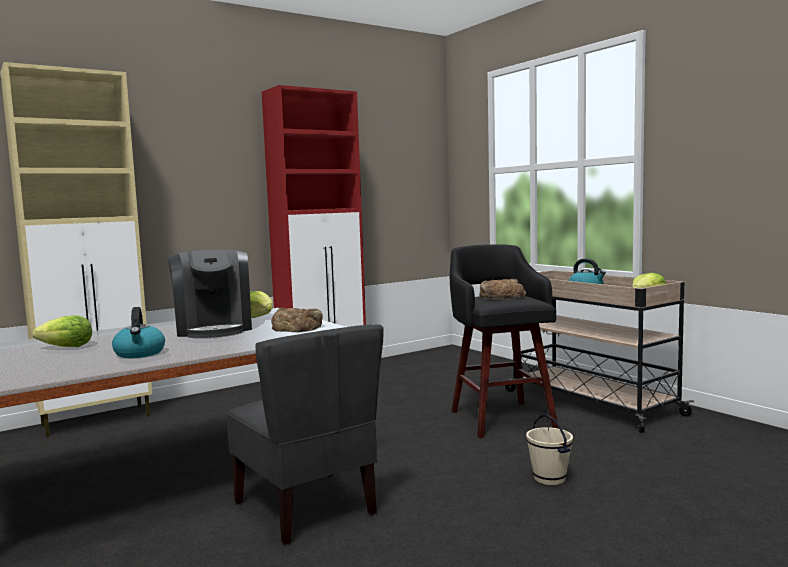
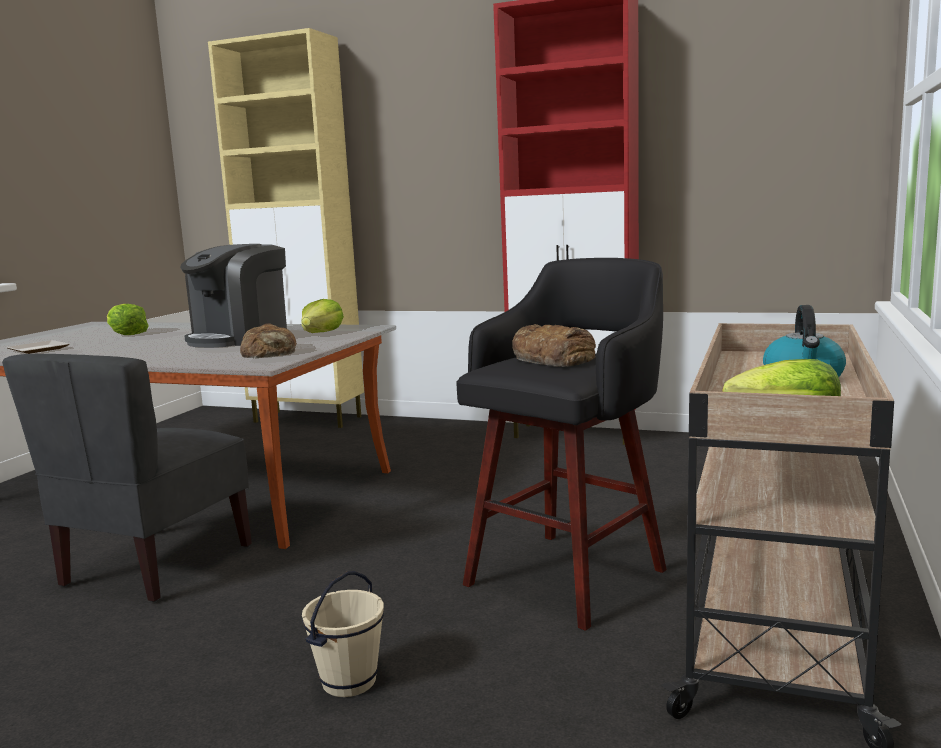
camera: 55 degrees right, 5 degrees up
(56, 367) = (41, 349): none -> plate
(140, 354) = (104, 350): kettle -> none

